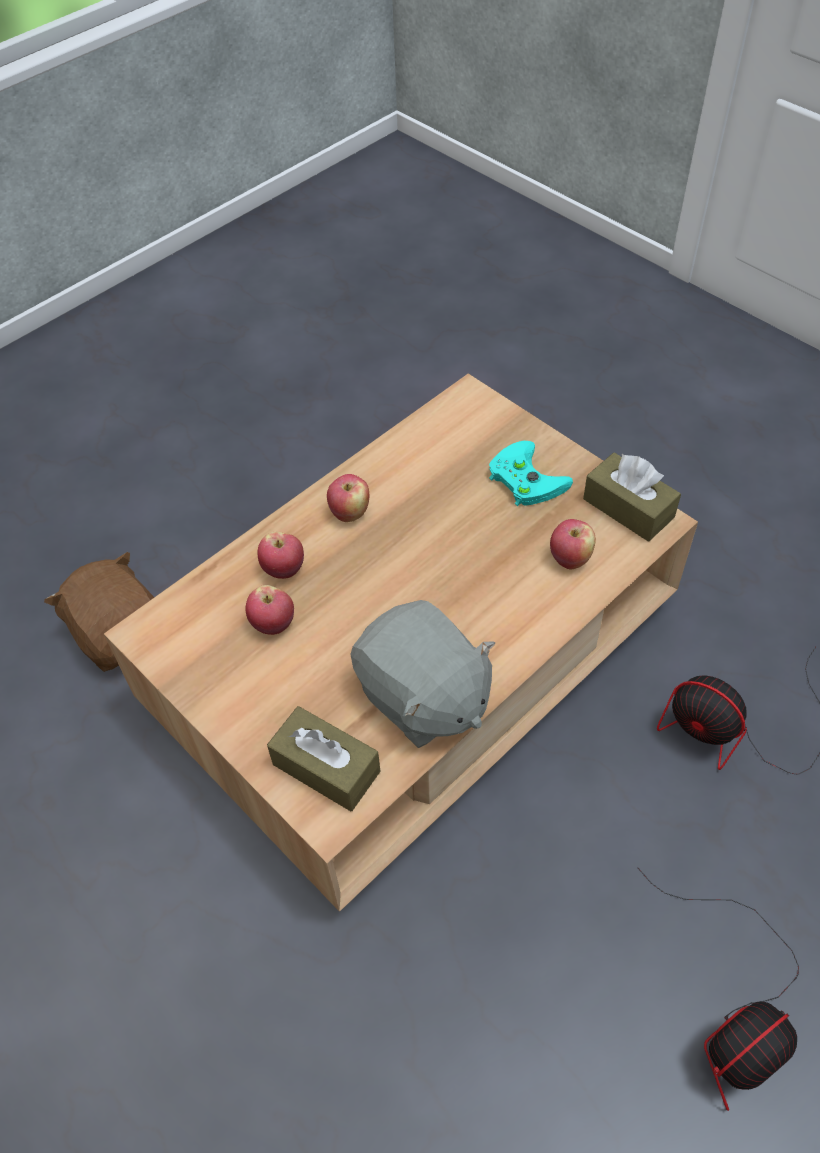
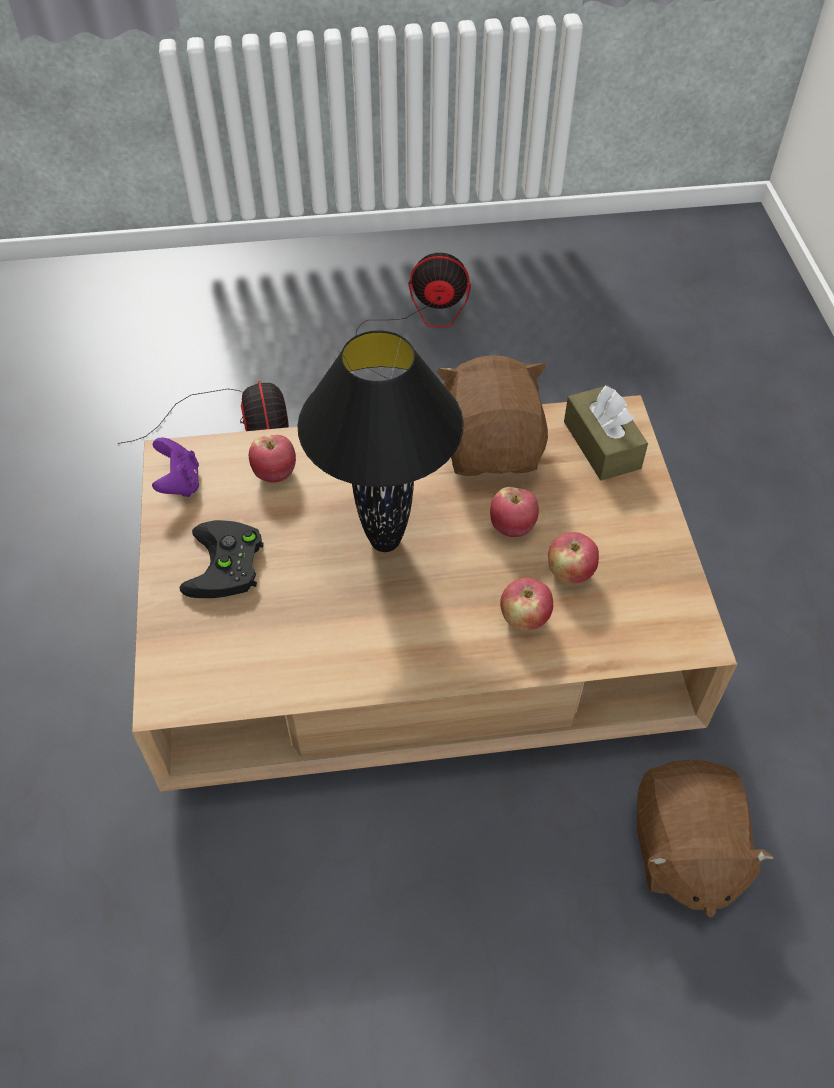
camera: 145 degrees left, 0 degrees up
(350, 513) = (416, 638): apple -> apple (512, 528)
(422, 697) = (492, 447): grey plush toy -> brown plush toy
(432, 561) = (386, 542): none -> black table lamp
(523, 478) = (227, 566): turquoise game controller -> black game controller
(628, 508) = (179, 483): brown tissue box -> purple game controller

